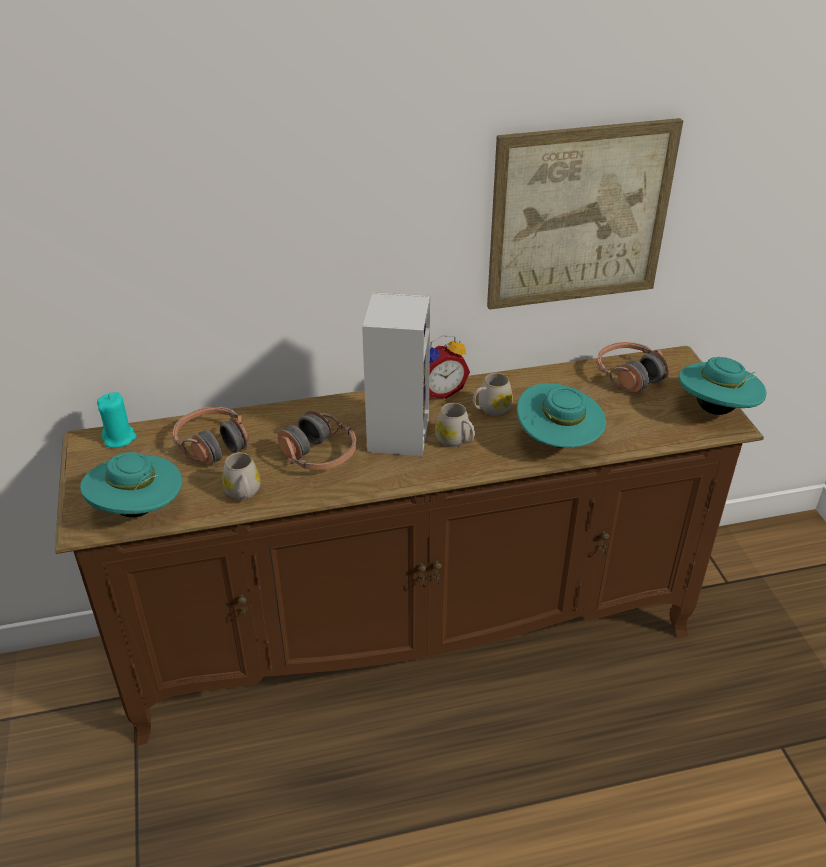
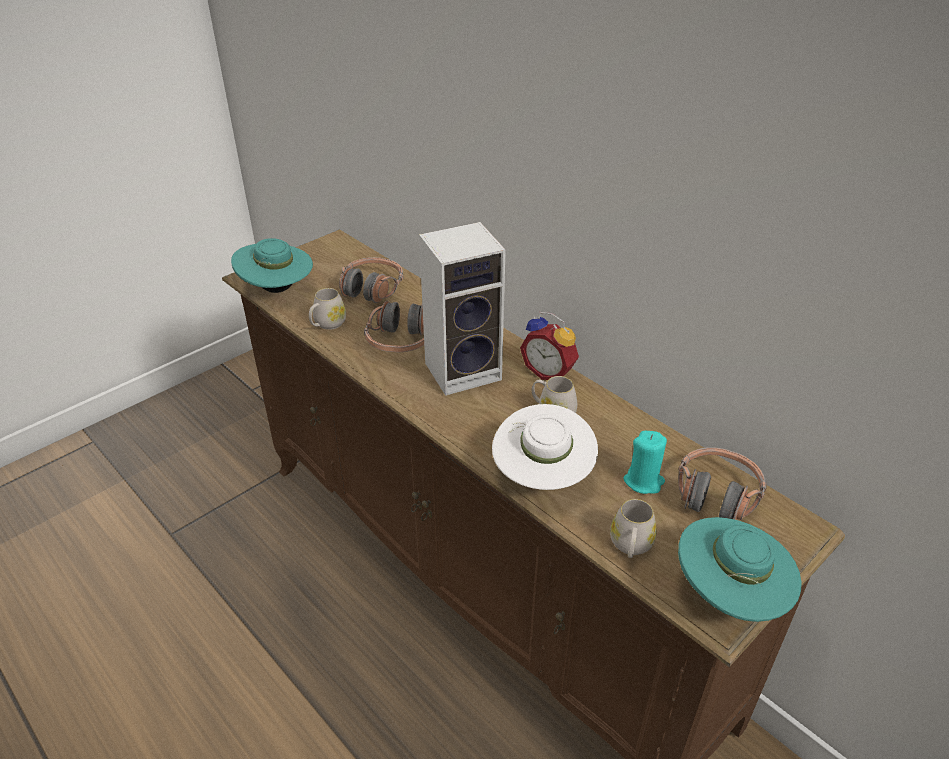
camera: 60 degrees right, 0 degrees up
(119, 438) = (347, 250): turquoise candle -> turquoise candle (643, 481)
(456, 440) = (484, 407): white mug -> white mug (630, 546)
(558, 442) = (542, 476): turquoise hat -> white hat
(579, 216) = (735, 270): picture -> none

